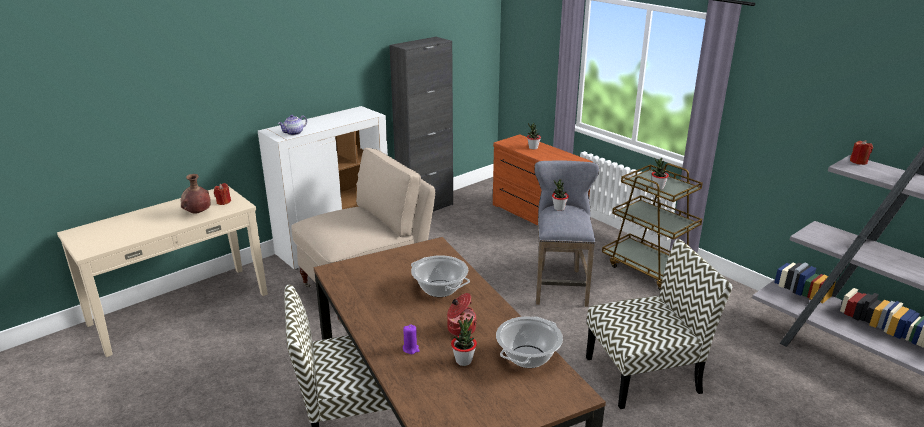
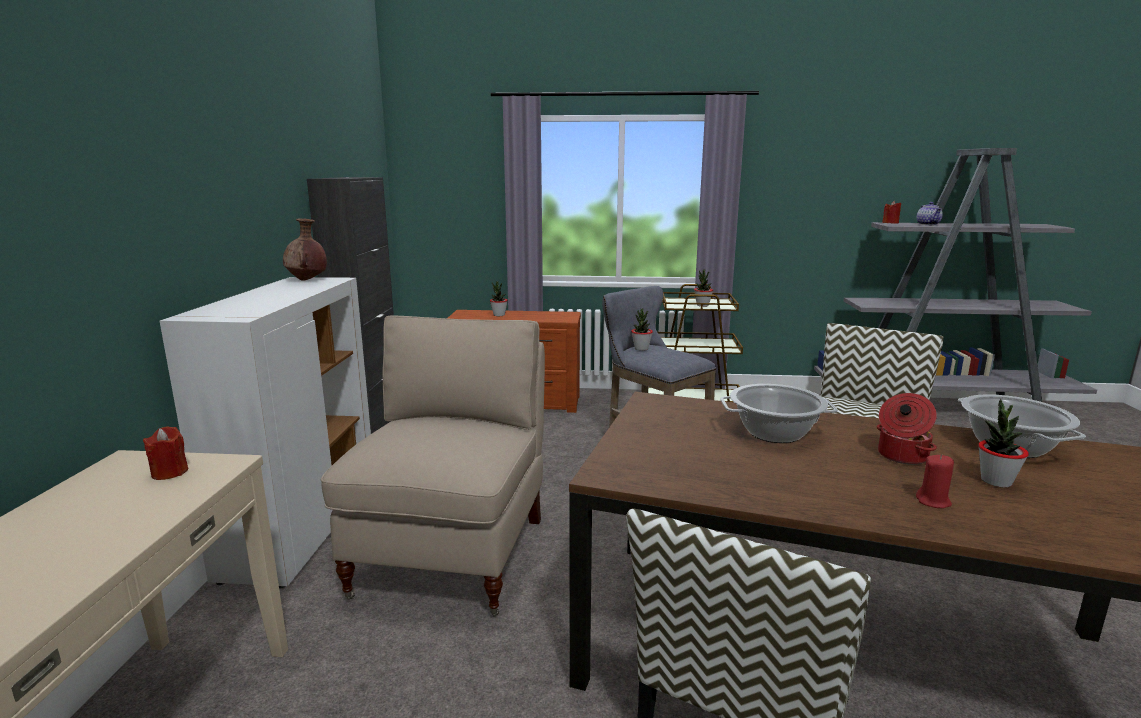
camera: 45 degrees left, 10 degrees down
(197, 213) = (136, 509): brown vase -> brown vase (307, 280)
(294, 133) = (253, 310): teapot -> teapot (928, 224)
(411, 349) = (933, 501): purple candle -> red candle

